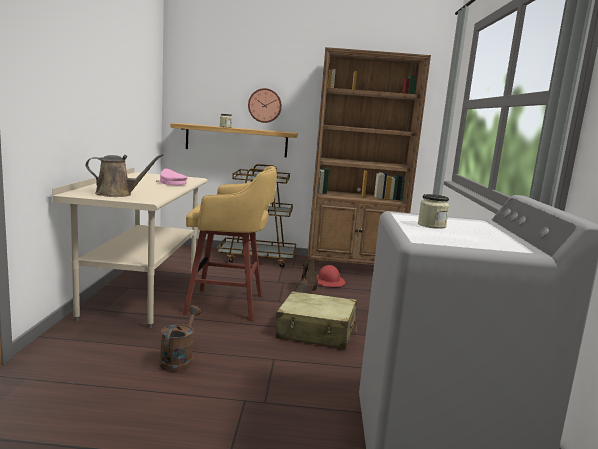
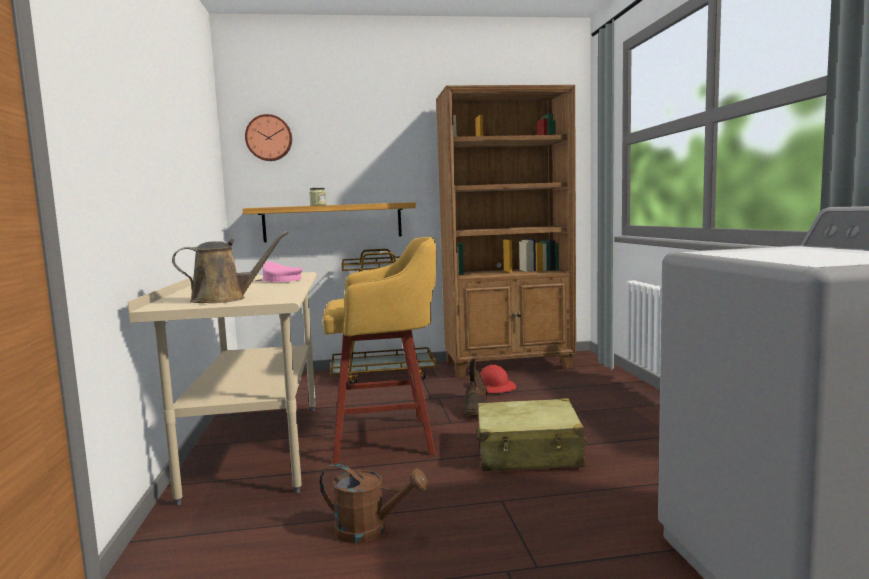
camera: 10 degrees left, 5 degrees down
(179, 359) = (370, 530): brown watering can -> brown watering can turned 105 degrees clockwise
(265, 105) = (365, 172): wall clock -> wall clock (269, 138)
(431, 225) = (769, 254): jar -> none

